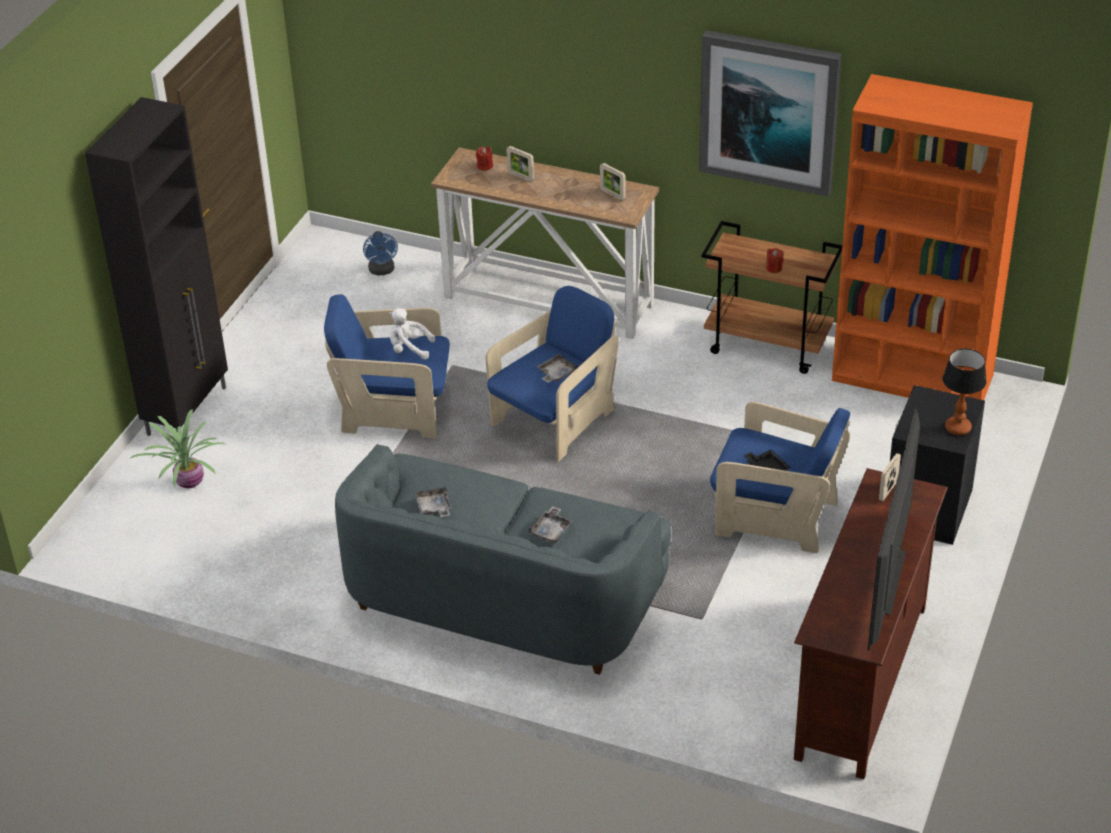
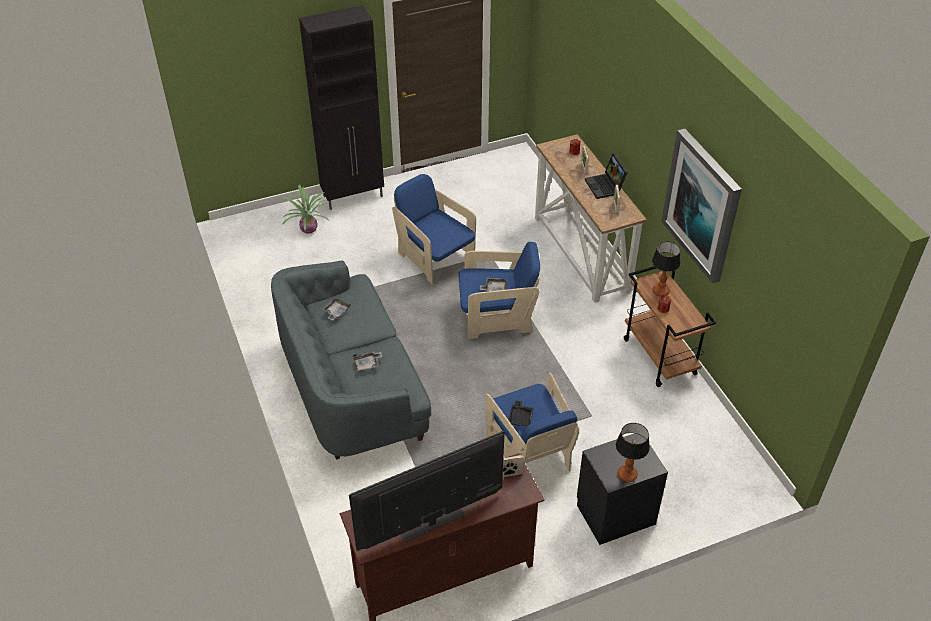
camera: 45 degrees right, 5 degrees up
(382, 271) = (525, 186): blue fan -> none
(409, 349) = (448, 228): white plush toy -> none
(571, 181) = (605, 186): none -> laptop
(749, 255) = (660, 292): none -> table lamp
(912, 379) = (714, 435): orange bookcase -> none

